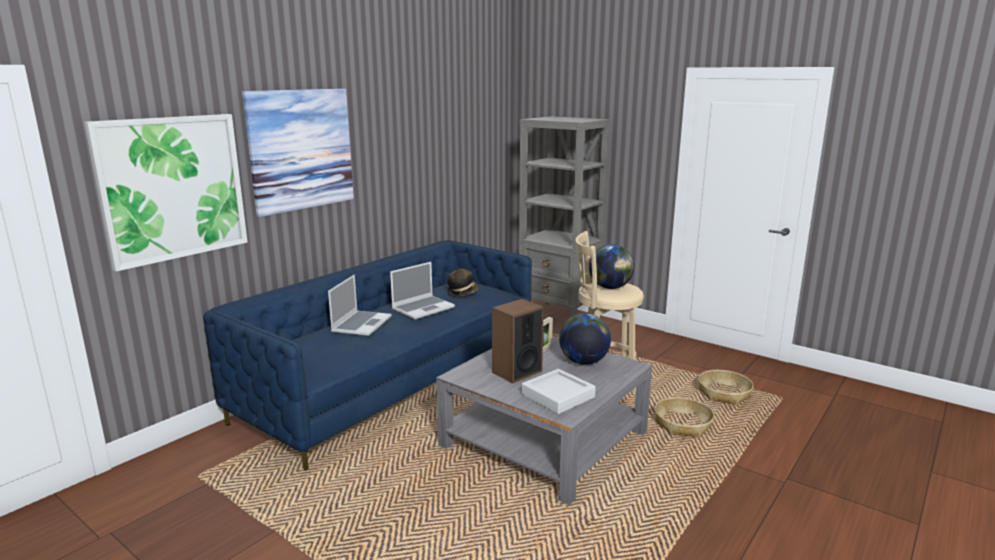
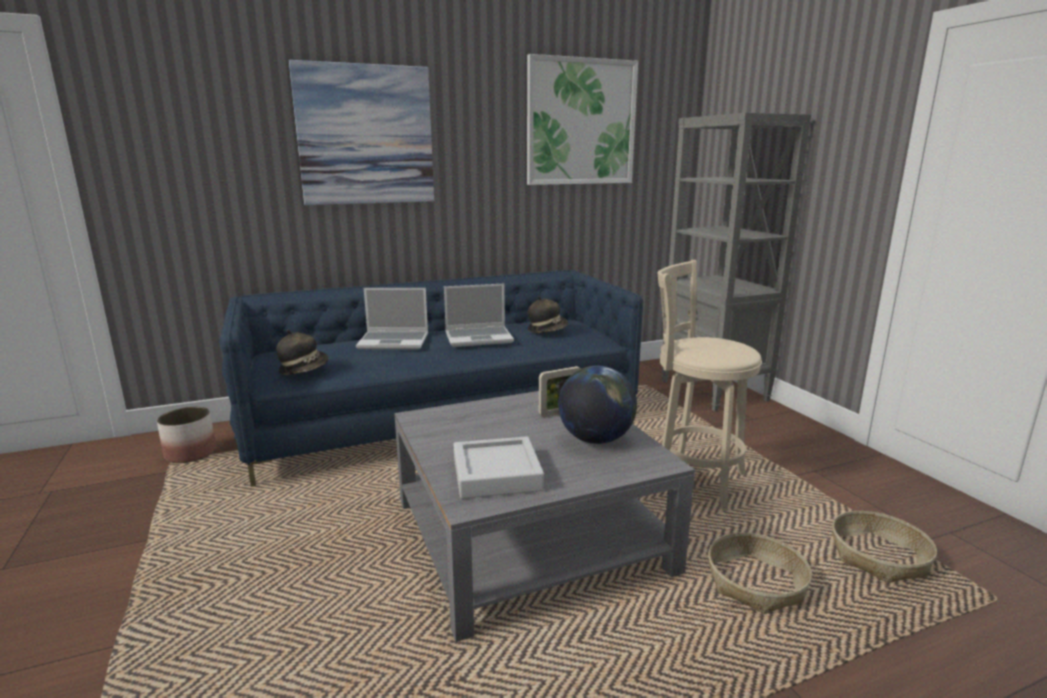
camera: 30 degrees right, 0 degrees up
(173, 188) = (202, 160): picture -> picture (581, 122)
(205, 465) = (190, 453): none -> planter
(323, 361) = (304, 369): none -> hat
(361, 324) = (394, 342): laptop -> laptop turned 45 degrees clockwise
(516, 372) = (491, 430): speaker -> none
(610, 287) = (708, 346): globe -> none

